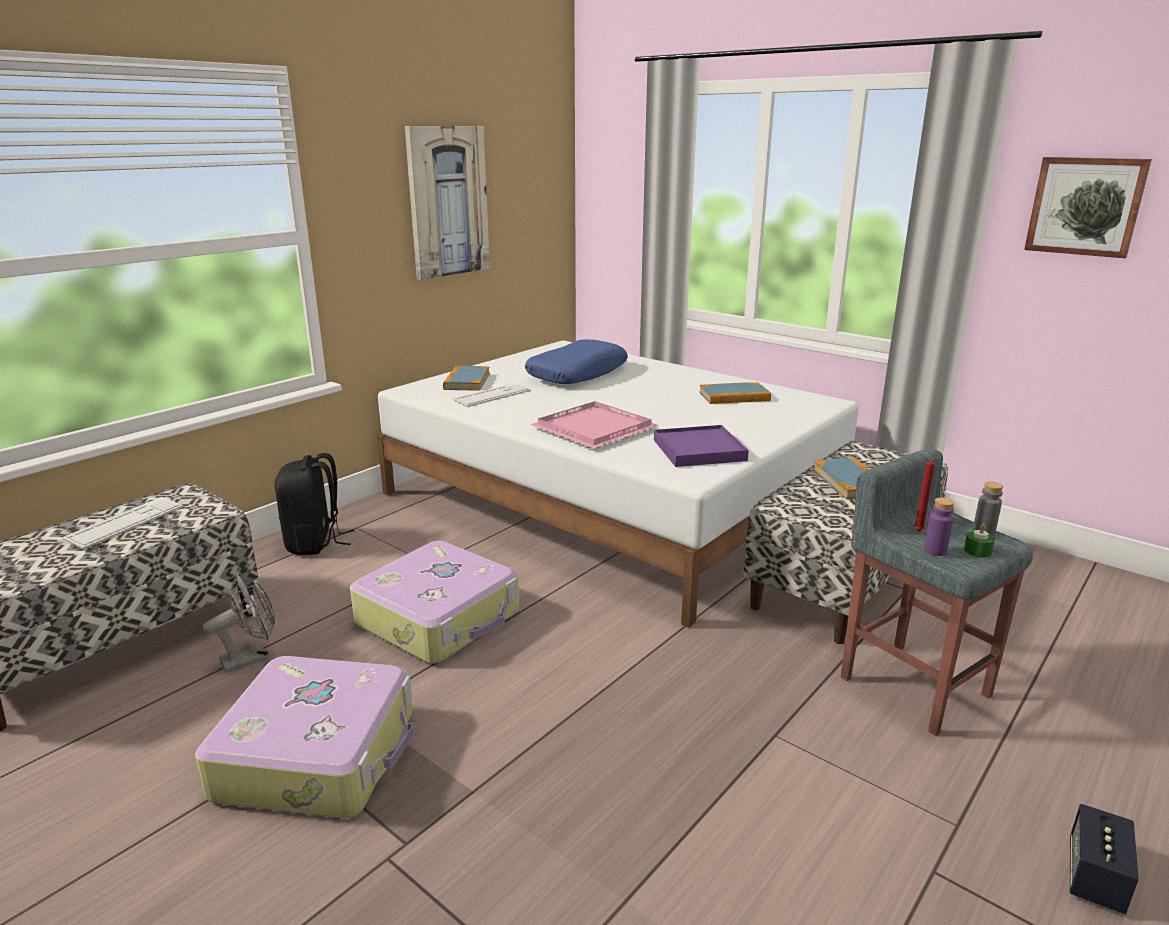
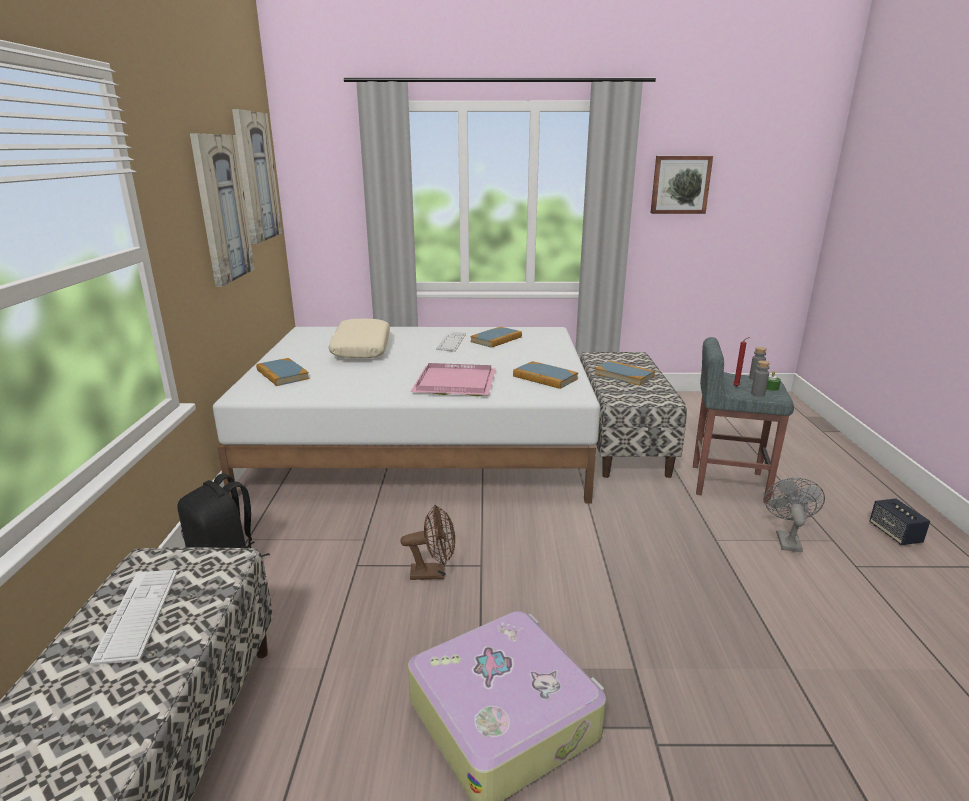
camera: 40 degrees left, 0 degrees up
(251, 657) = (326, 686): grey fan -> grey fan (786, 539)
(440, 618) = (434, 573): suitcase -> brown fan
(492, 395) = (329, 380): keyboard -> keyboard (451, 342)
(525, 170) = (256, 177): none -> picture
(577, 374) = (361, 348): blue pillow -> beige pillow
(699, 450) = (545, 378): purple tray -> book
(935, 551) = (757, 394): purple bottle -> grey bottle

